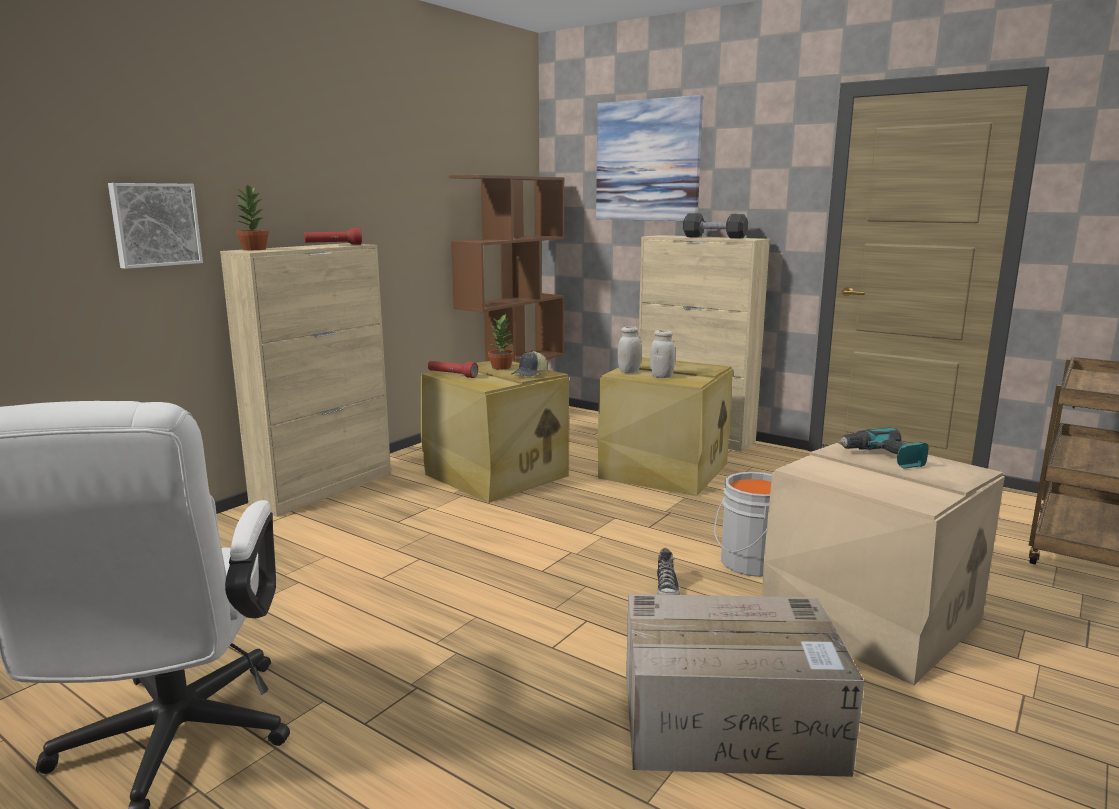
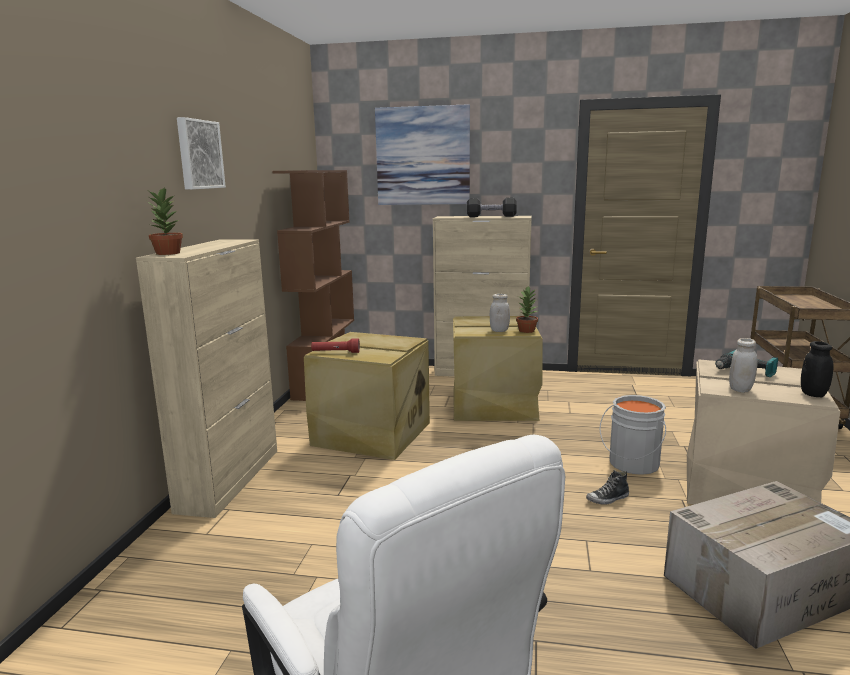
camera: 25 degrees left, 0 degrees up
(155, 224) = (80, 235): picture -> picture (198, 154)
(333, 245) = (222, 242): red flashlight -> none
(501, 367) = (367, 339): potted plant -> potted plant (527, 330)
(530, 374) = (401, 342): cap -> none
(629, 371) = (469, 330): white jar -> white jar (740, 389)
(667, 589) = (608, 499): shoe -> shoe turned 90 degrees clockwise
(931, 496) = (813, 394): none -> black jar

